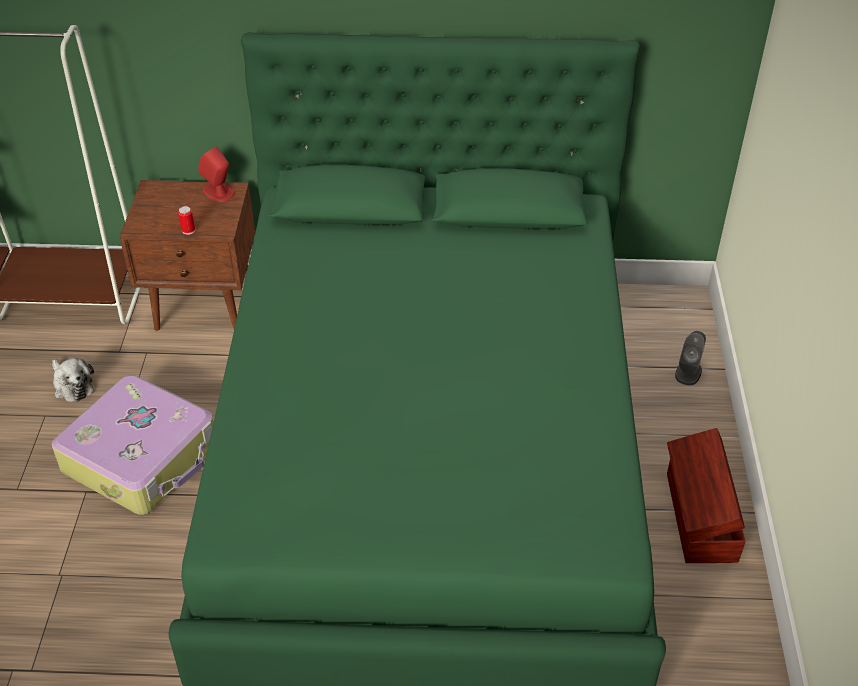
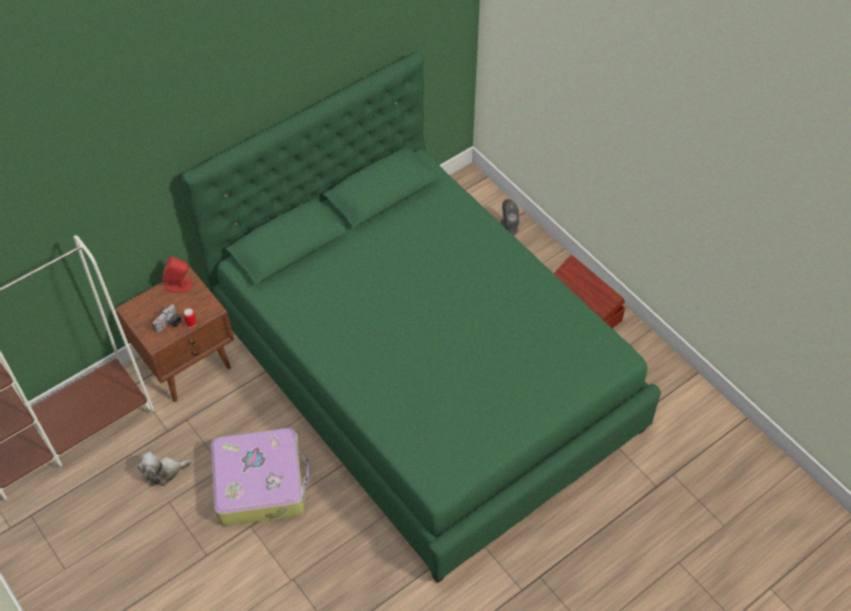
camera: 40 degrees left, 10 degrees up
(72, 386) = (164, 472): plush toy -> plush toy turned 150 degrees clockwise
(168, 220) = (169, 324): none -> camera

